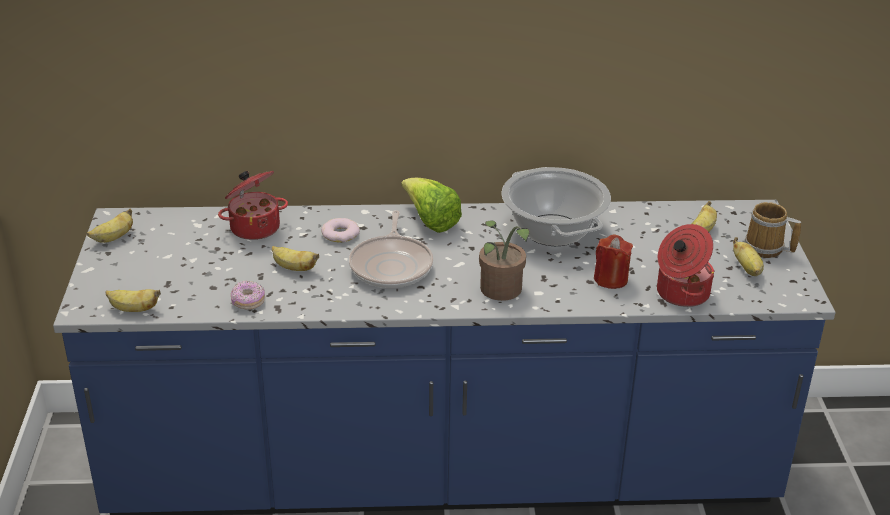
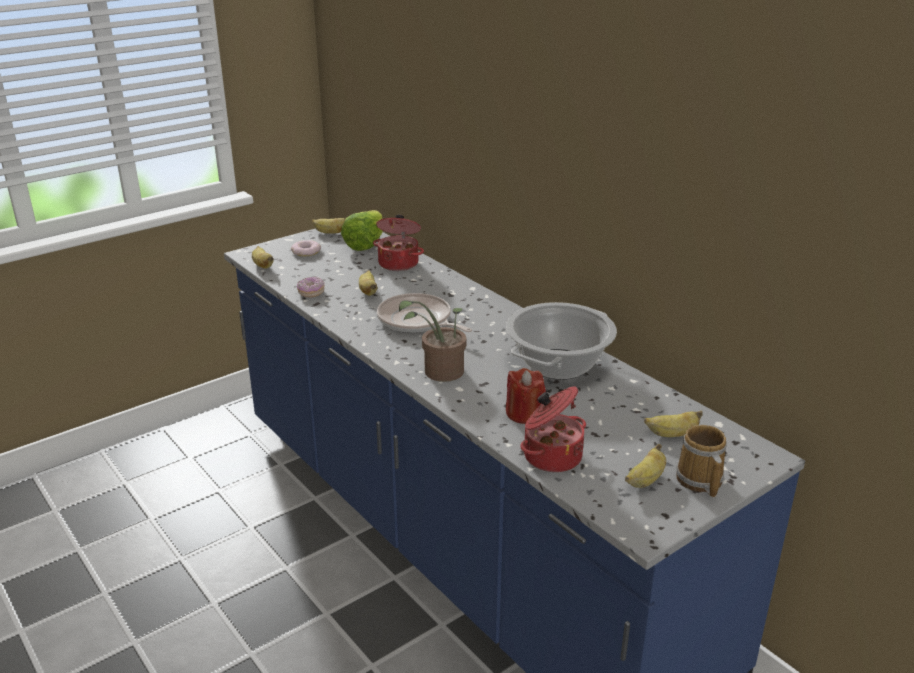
camera: 55 degrees right, 5 degrees down
(340, 234) = (431, 291): donut -> donut (306, 252)
(392, 265) = (417, 321): frying pan -> frying pan turned 75 degrees clockwise
(430, 221) = (496, 314): lettuce -> lettuce (365, 244)

